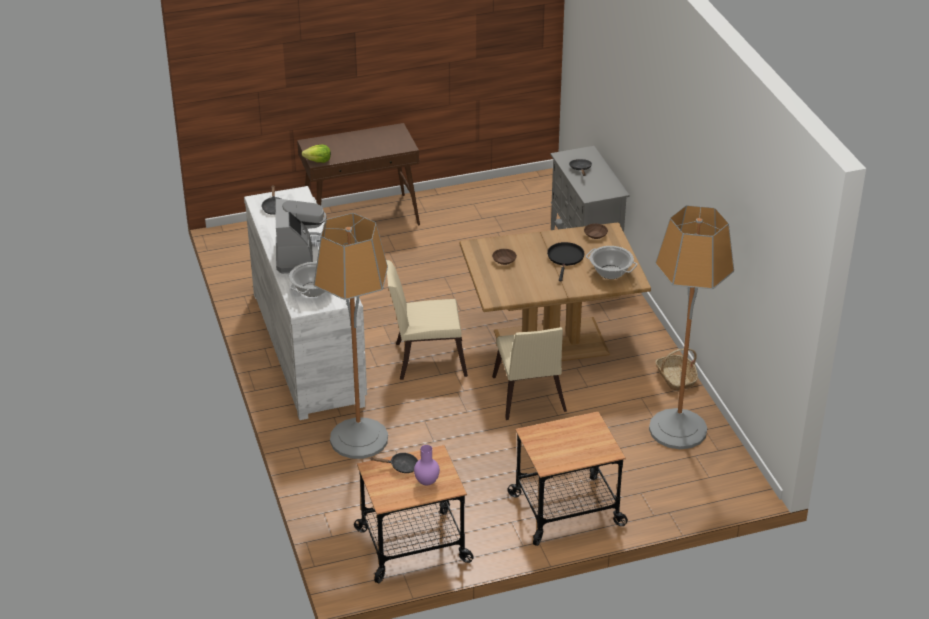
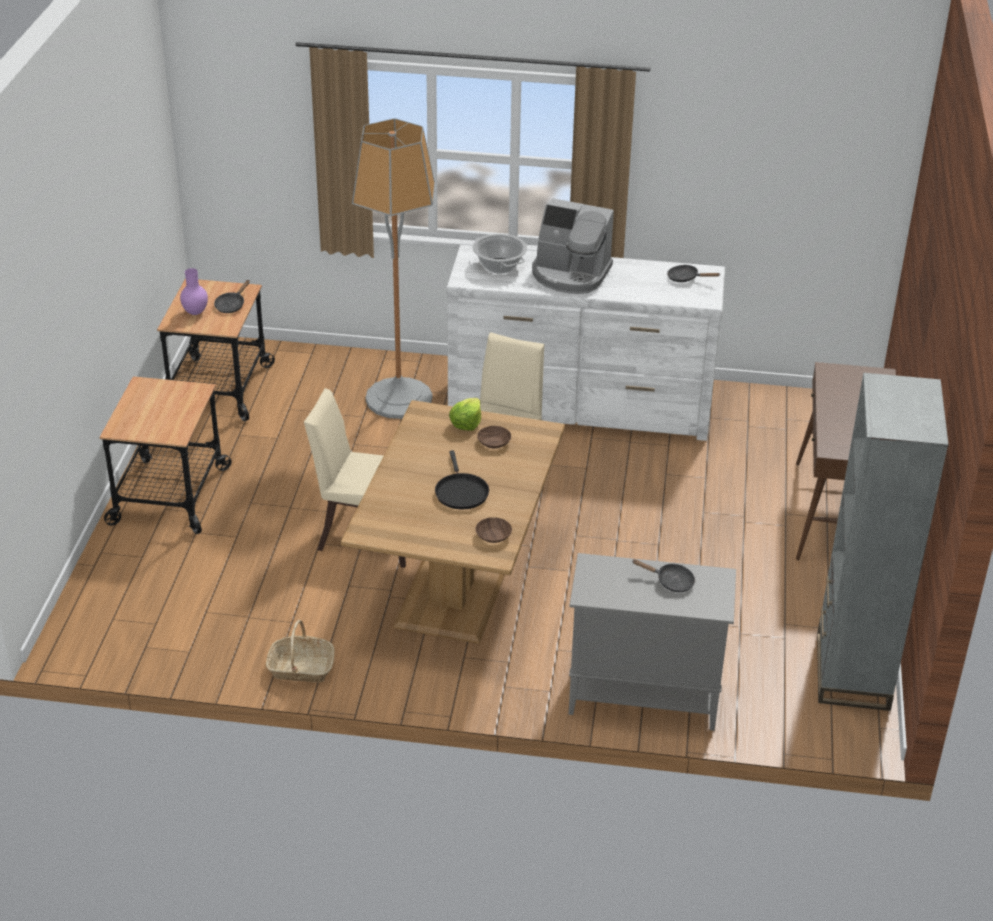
camera: 115 degrees right, 0 degrees up
(318, 161) = (830, 371): lettuce -> lettuce (466, 423)
(503, 191) = (852, 671): none -> grey bookcase
(565, 258) = (460, 492): black frying pan -> black frying pan turned 45 degrees clockwise
(610, 272) = (400, 517): cooking pot -> none
(678, 430) = (209, 628): floor lamp -> none

